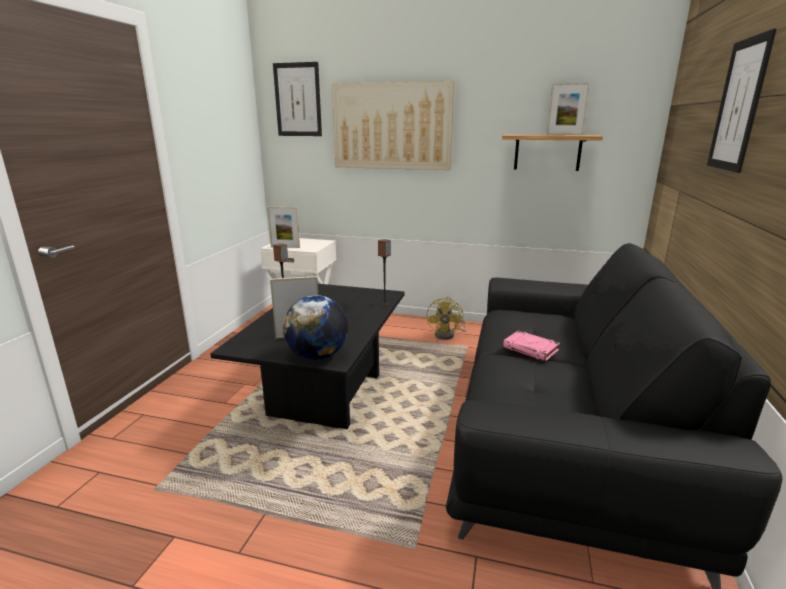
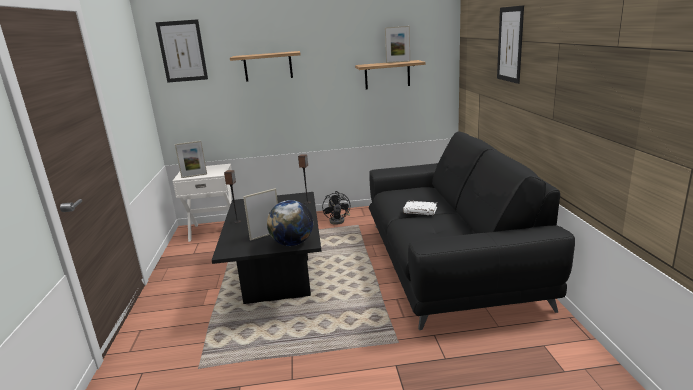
camera: 20 degrees left, 0 degrees up
(392, 126) = (268, 66): picture -> shelf
(448, 334) = (339, 220): yellow fan -> black fan
(531, 349) = (420, 210): pink book -> white book

